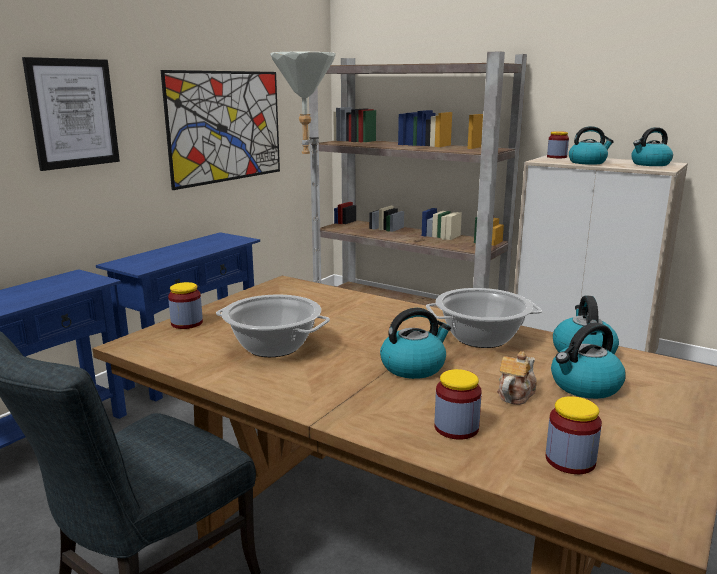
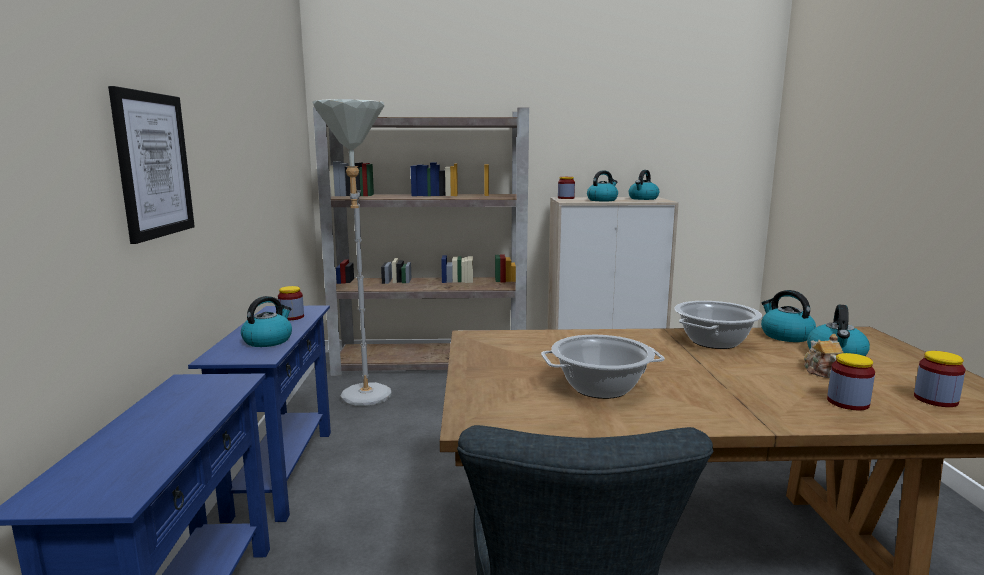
camera: 35 degrees left, 5 degrees down
(187, 323) = (475, 391): jar -> jar (292, 317)
(226, 126) = (257, 182): picture -> none
(413, 367) = (727, 372): kettle -> kettle (268, 340)

